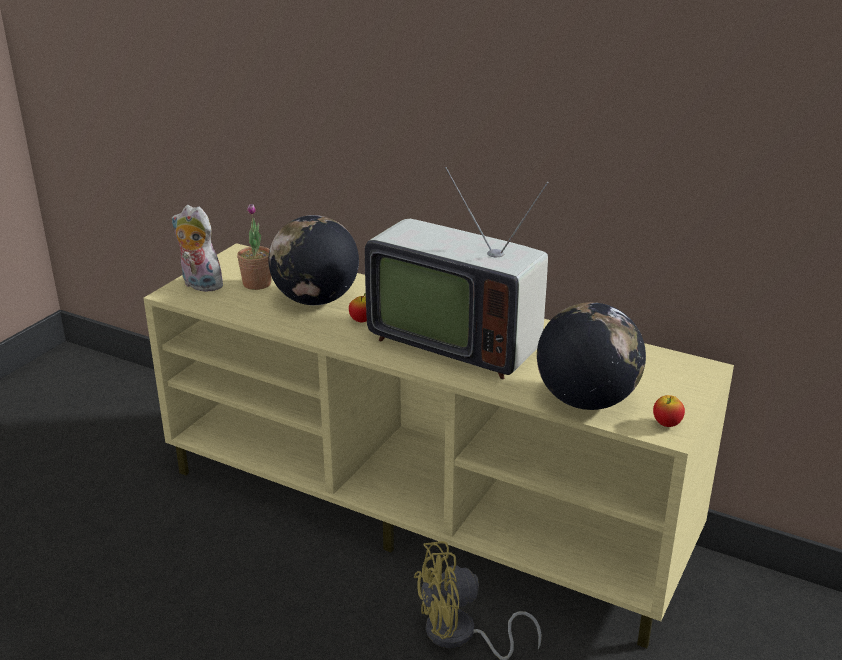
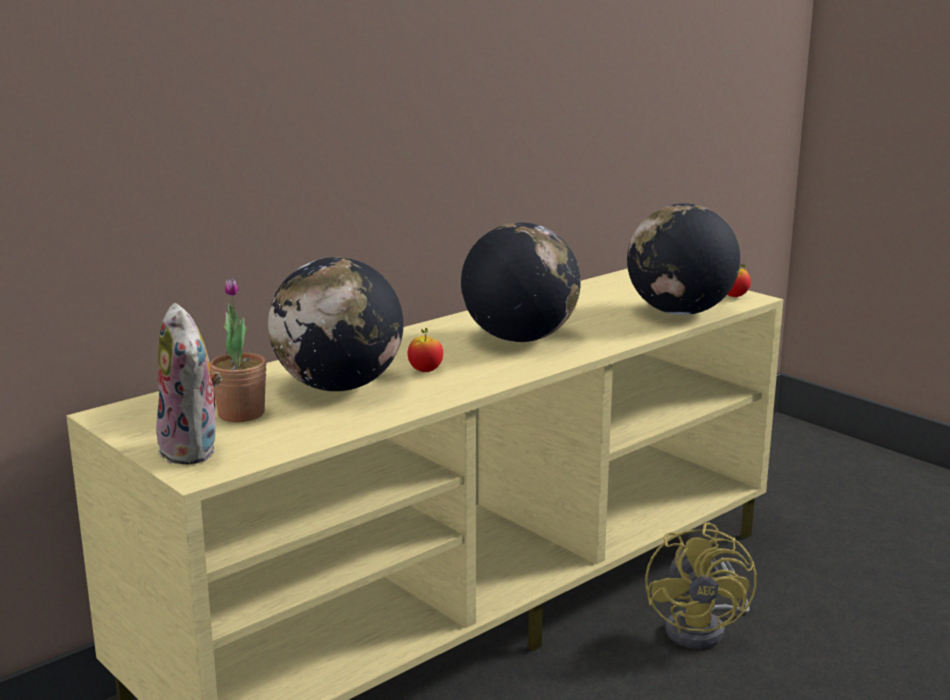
camera: 70 degrees left, 10 degrees down
(199, 285) = (194, 450): plush toy -> plush toy turned 75 degrees counterclockwise
(455, 341) = (520, 338): television -> globe

